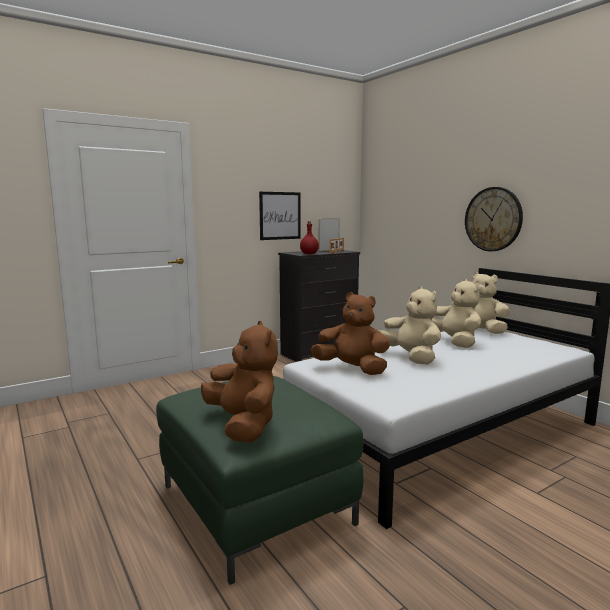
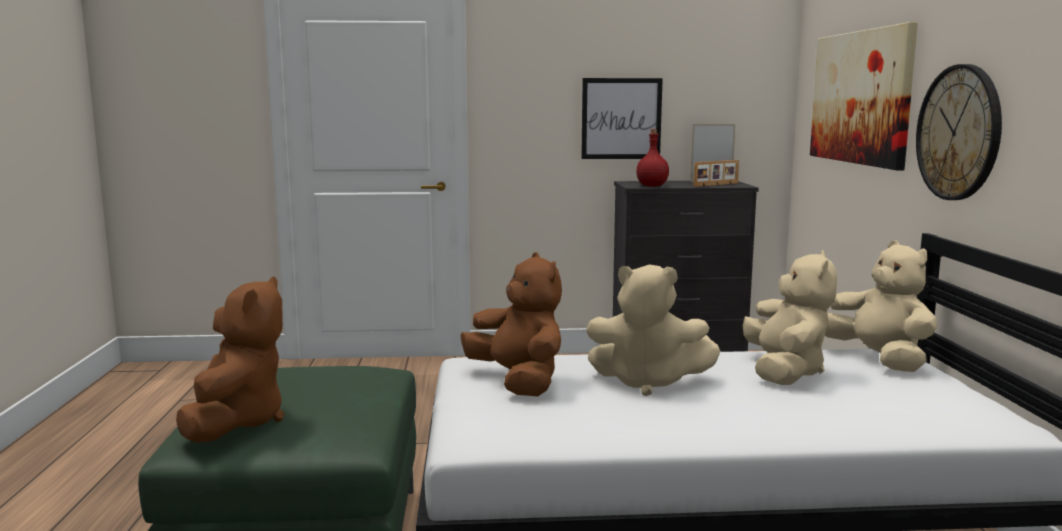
camera: 30 degrees right, 0 degrees up
(411, 357) = (647, 382): beige plush toy -> beige plush toy turned 105 degrees clockwise
(416, 203) = (860, 97): none -> picture

